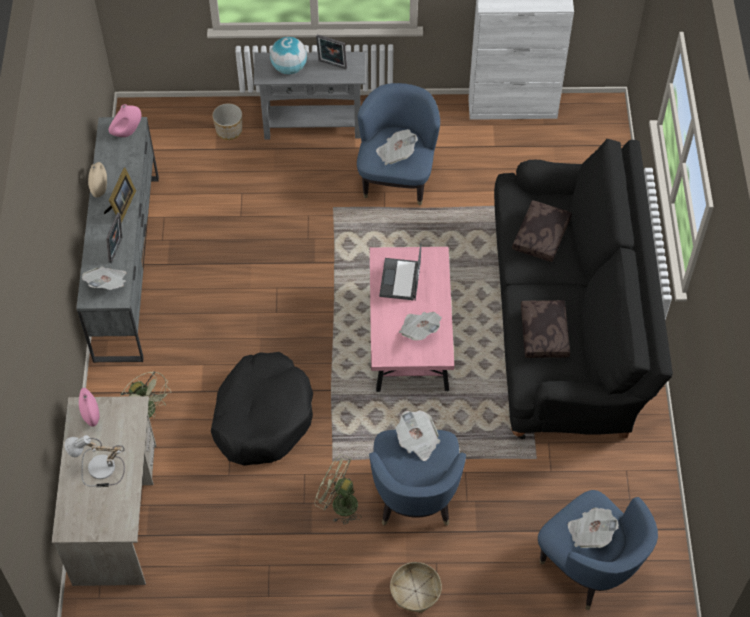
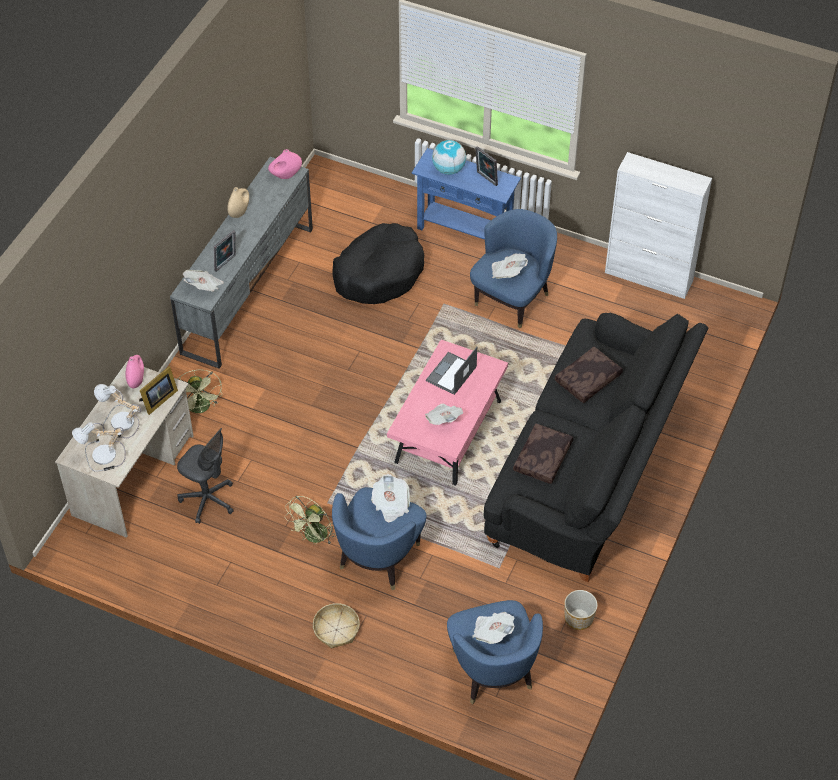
camera: 25 degrees right, 5 degrees down
(102, 515) = (103, 457): none -> table lamp
(122, 206) = (249, 231): picture frame -> picture frame (158, 400)
(209, 508) = (208, 500): none -> grey office chair
(229, 131) = (391, 212): planter -> planter (579, 618)
(262, 416) = (290, 446): black dog bed -> black dog bed (379, 273)
(312, 126) = (464, 232): grey console table -> blue console table
(339, 503) = (313, 537): green fan -> green fan turned 105 degrees counterclockwise

